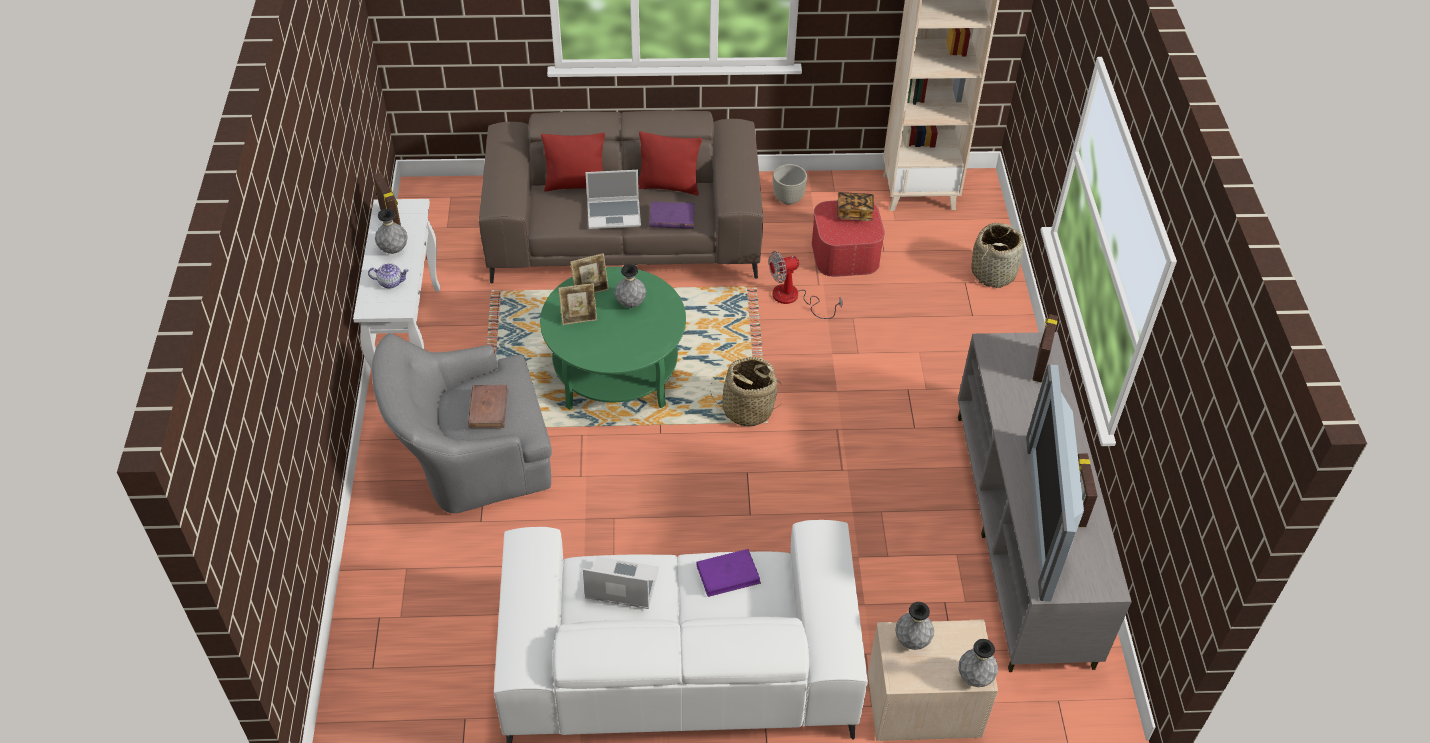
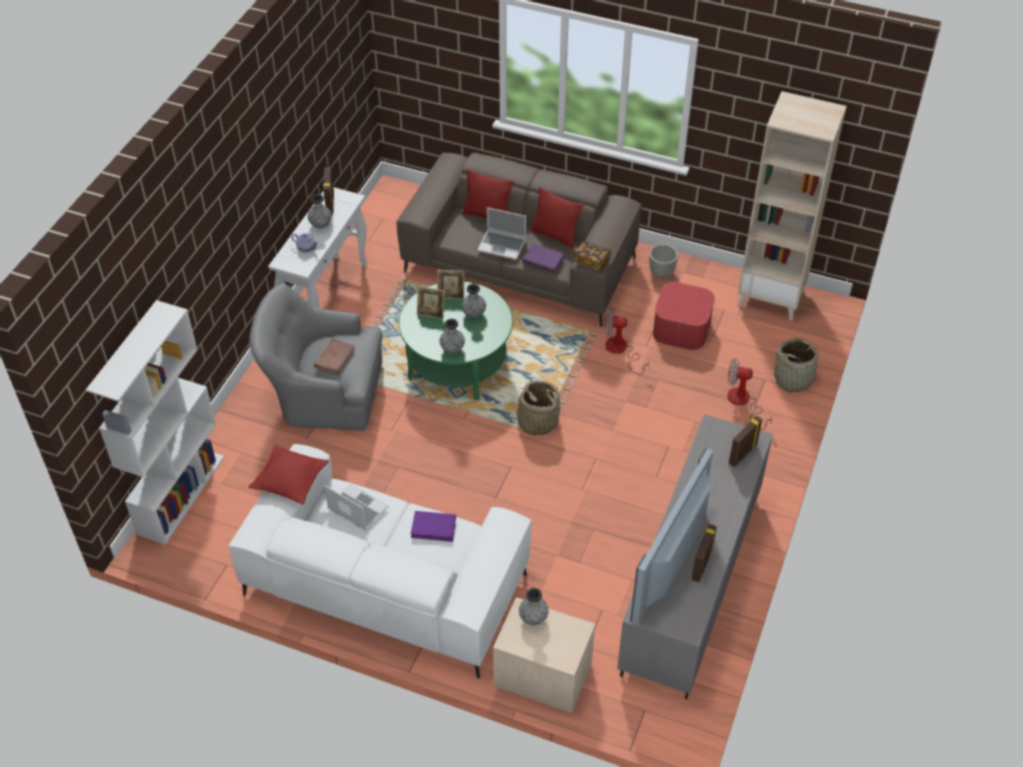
camera: 25 degrees right, 0 degrees up
(354, 649) = (181, 494): none -> white bookcase
(528, 578) = (290, 479): none -> red pillow
(854, 213) = (693, 297): book -> book (592, 261)
(957, 314) = (743, 402): none -> fan
(975, 677) = (563, 660): grey vase -> grey vase (452, 349)

